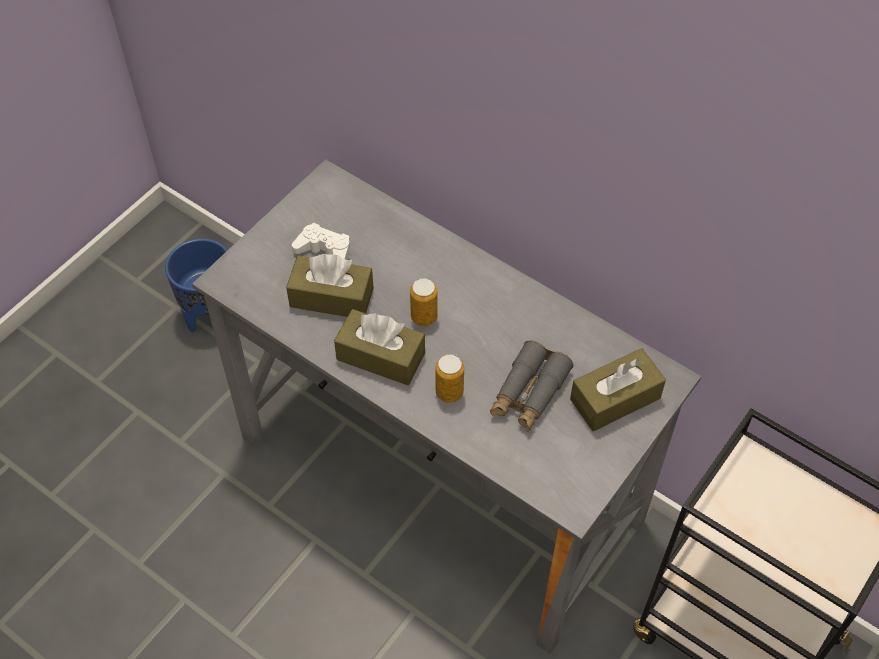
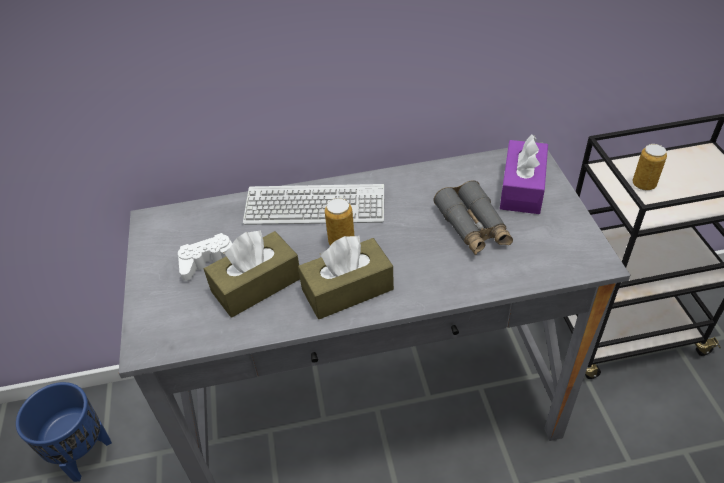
camera: 45 degrees left, 10 degrees down
(444, 270) = (315, 207): none -> keyboard
(449, 392) = (425, 269): can -> can (643, 184)
(615, 399) = (522, 188): brown tissue box -> purple tissue box

